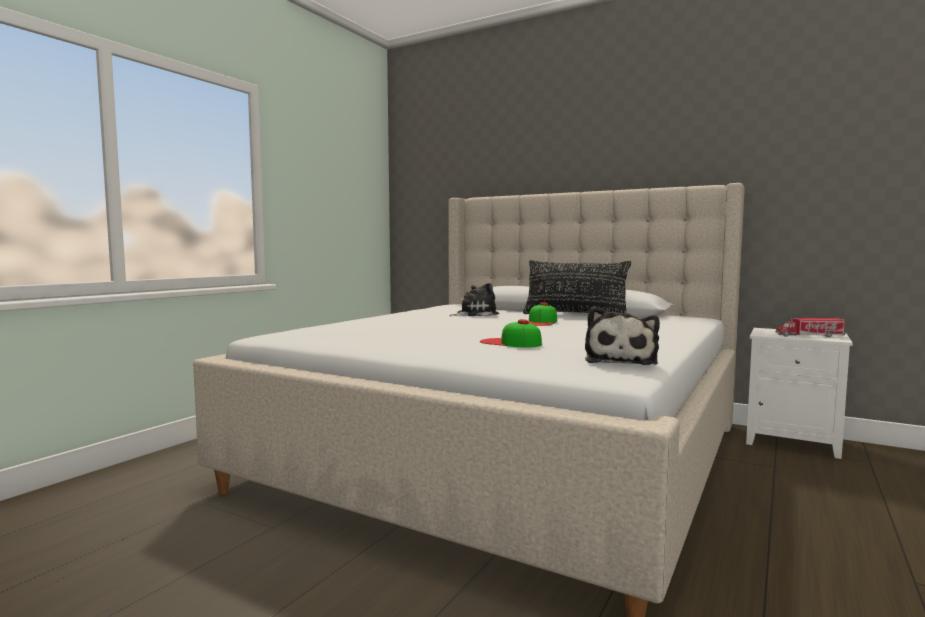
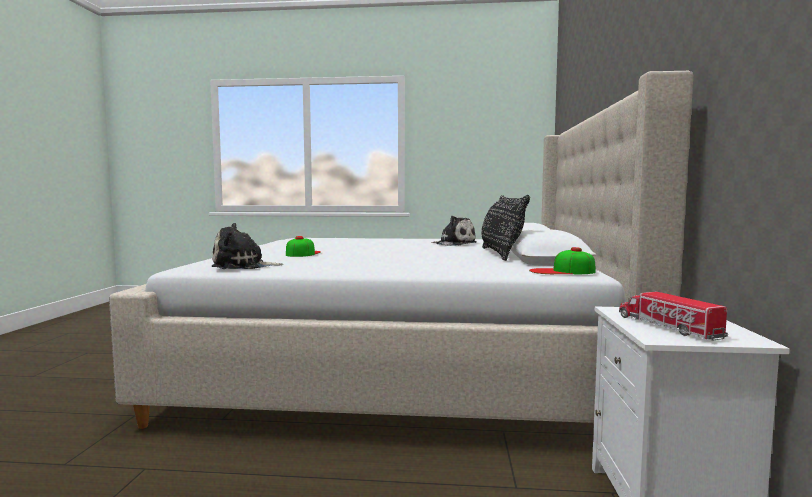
camera: 65 degrees right, 0 degrees up
(540, 322) = (427, 252): cap -> cap (562, 271)

